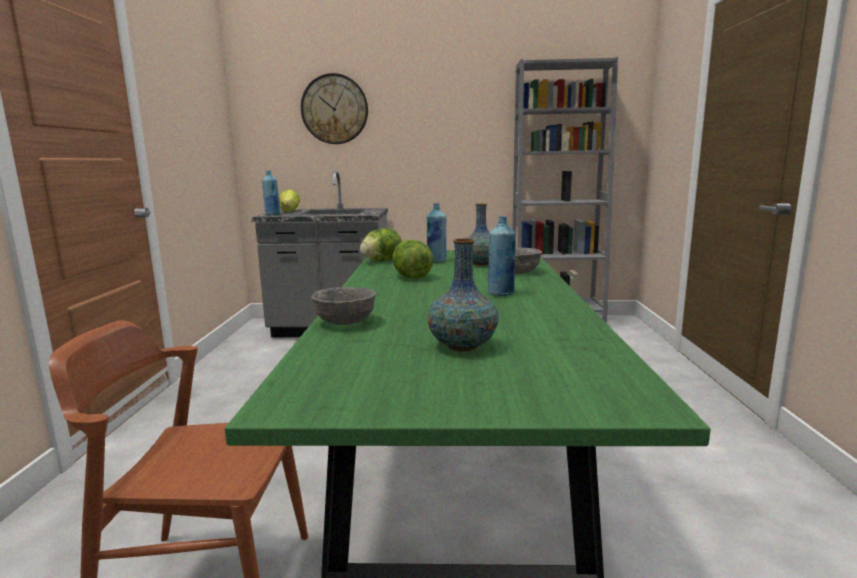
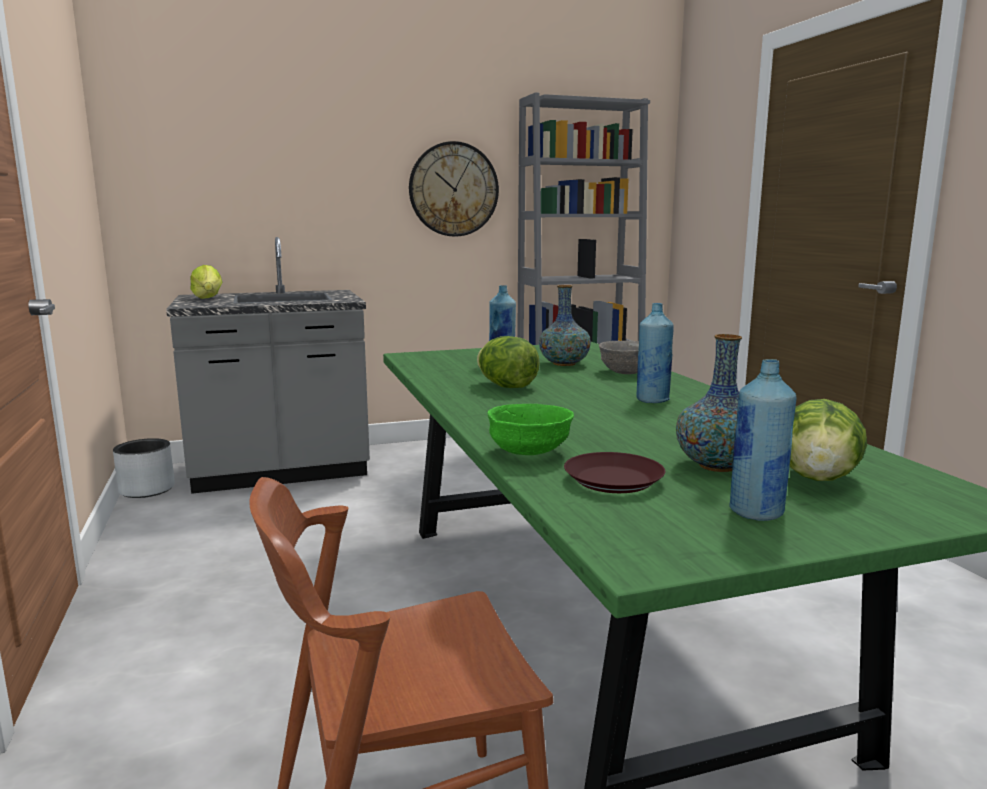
camera: 20 degrees left, 0 degrees up
(249, 332) = (147, 489): none -> grey planter
(272, 214) = (193, 304): blue bottle -> blue bottle (756, 512)
(334, 109) = (266, 145): wall clock -> wall clock (453, 189)
(344, 323) = (528, 452): grey bowl -> green bowl
(367, 348) = (614, 480): none -> brown plate
(381, 261) = (426, 367): lettuce -> lettuce (818, 478)

